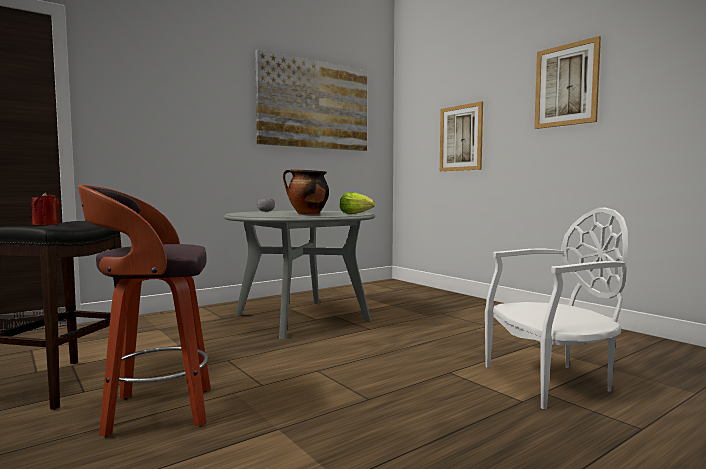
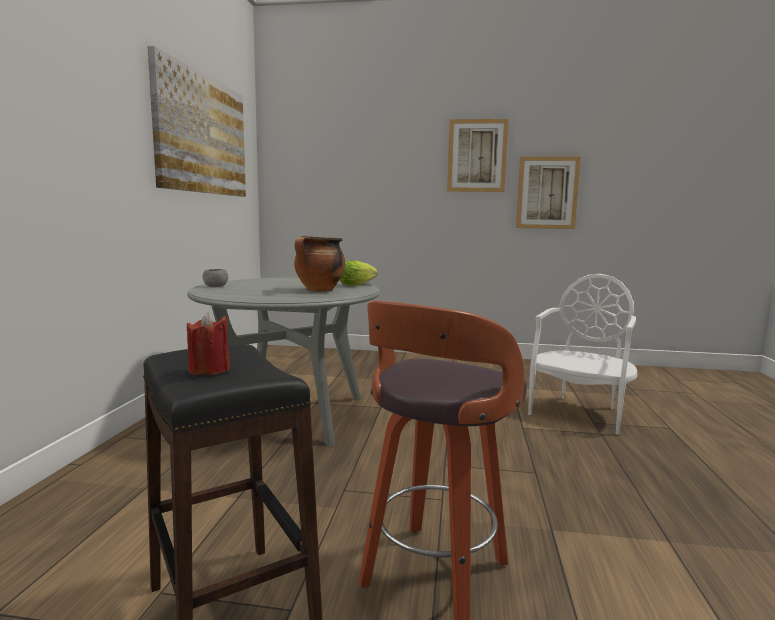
camera: 45 degrees left, 5 degrees up
(461, 138) = (360, 191): picture -> picture (547, 193)

